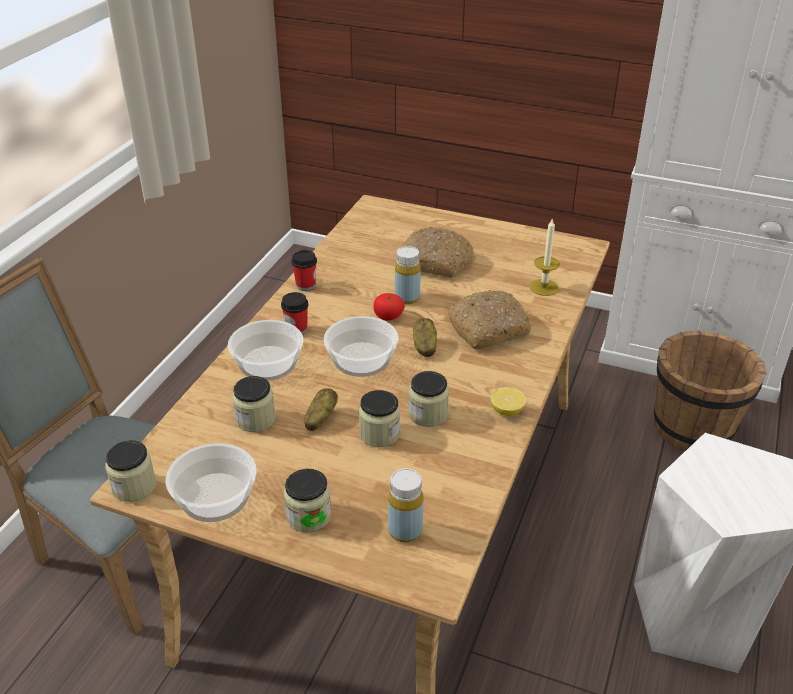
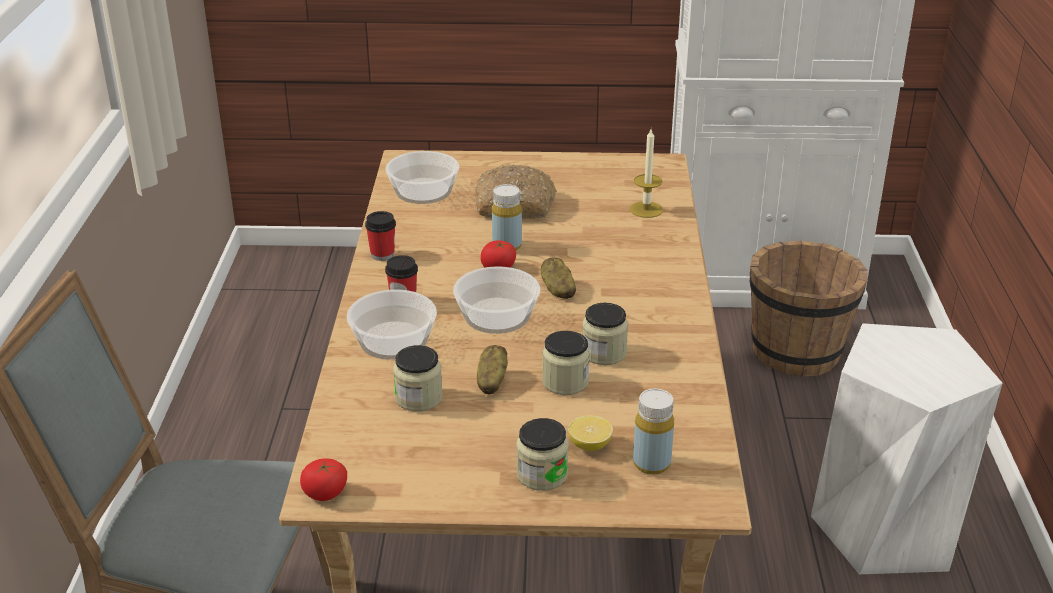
camera: 20 degrees left, 5 degrees down
(134, 487) = (325, 494): jar -> tomato
(214, 496) = (425, 481): bowl -> bowl (422, 191)
(489, 328) = (614, 259): bread -> none
(507, 411) = (683, 333): lemon -> lemon (590, 445)

